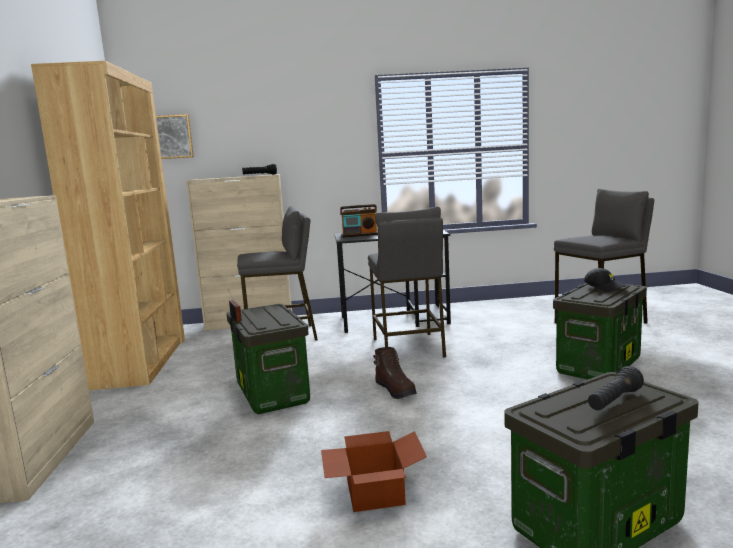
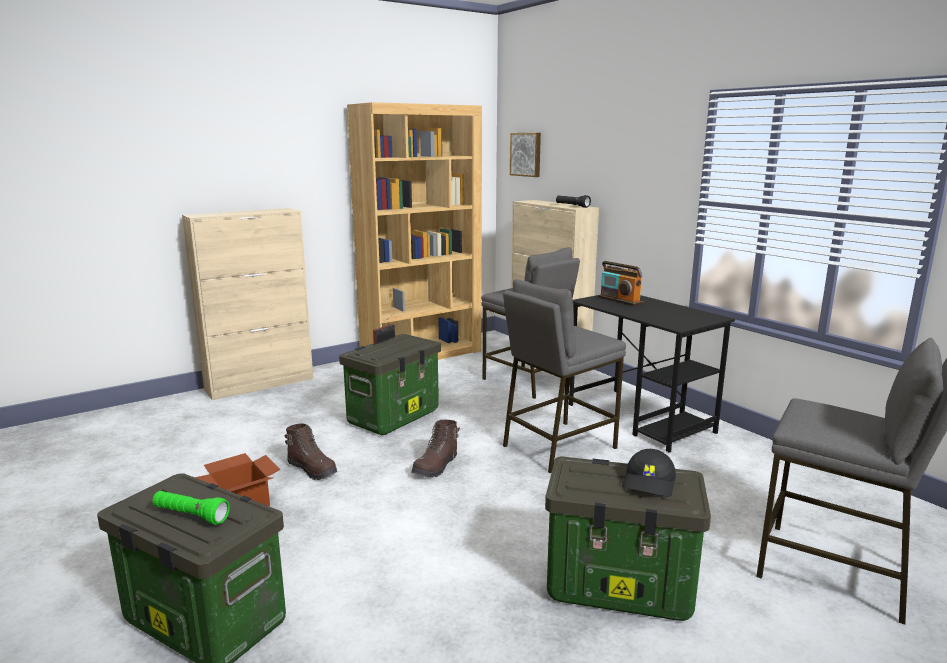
camera: 60 degrees right, 5 degrees up
(339, 445) = (312, 470): none -> brown boot
(614, 401) = (190, 516): black flashlight -> green flashlight

